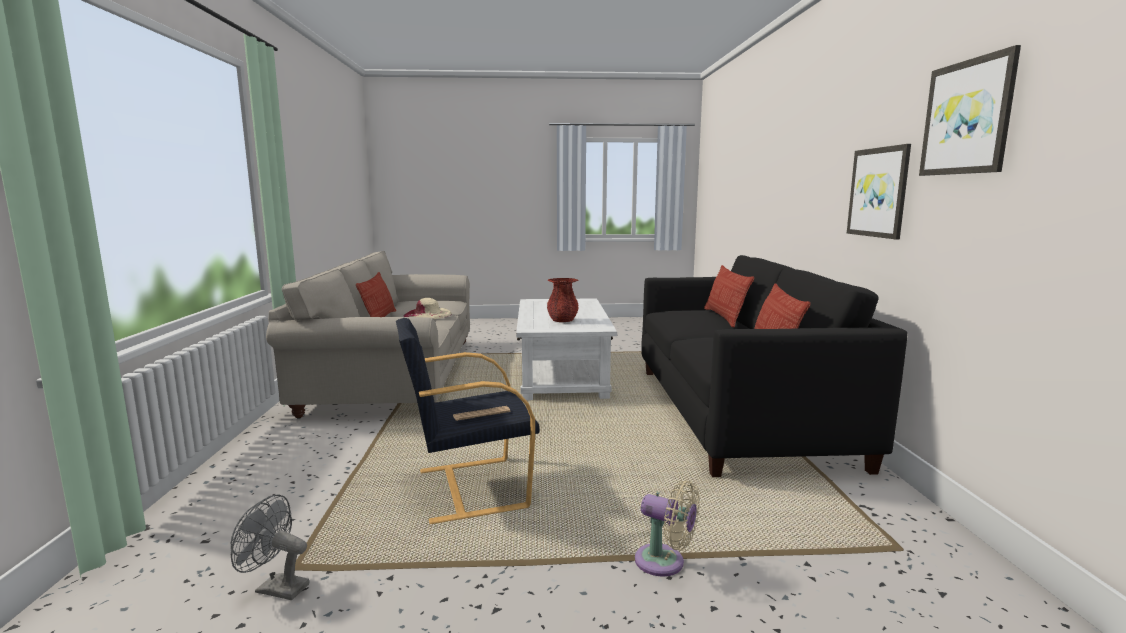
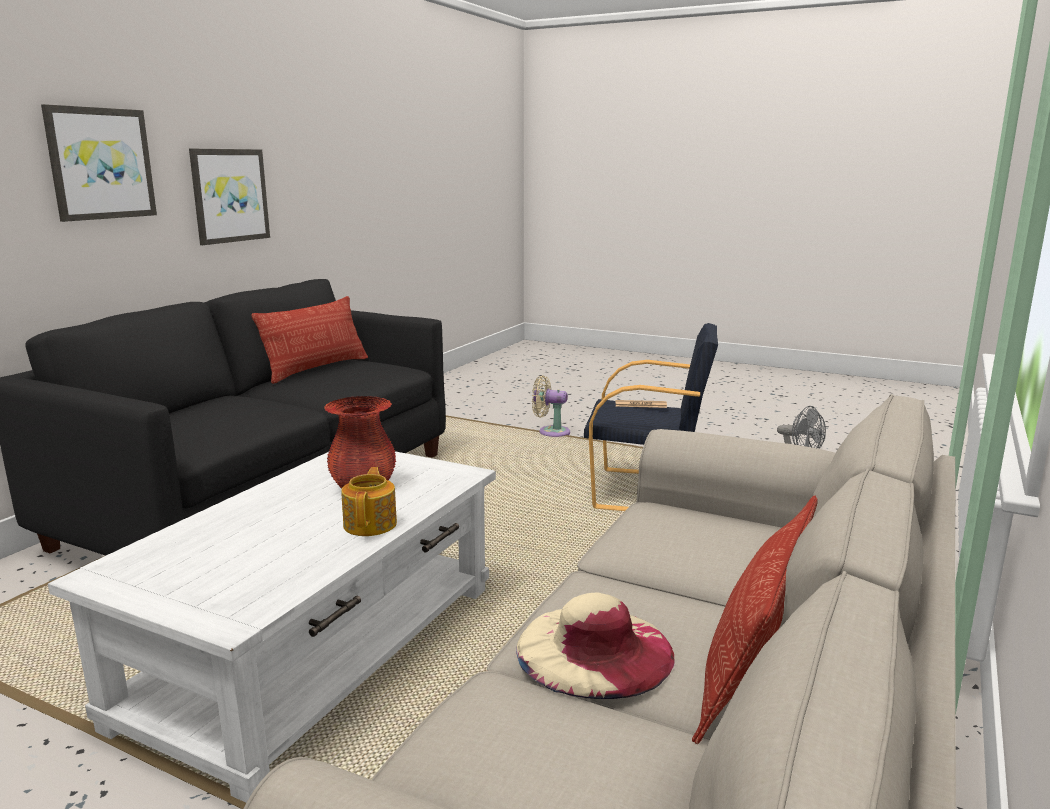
camera: 150 degrees left, 5 degrees up
(534, 314) = (371, 524): none -> teapot
(664, 562) = (550, 432): beige fan -> beige fan turned 45 degrees counterclockwise
(724, 317) = (183, 411): pillow -> none
(967, 117) = (302, 136): picture -> picture (100, 163)

